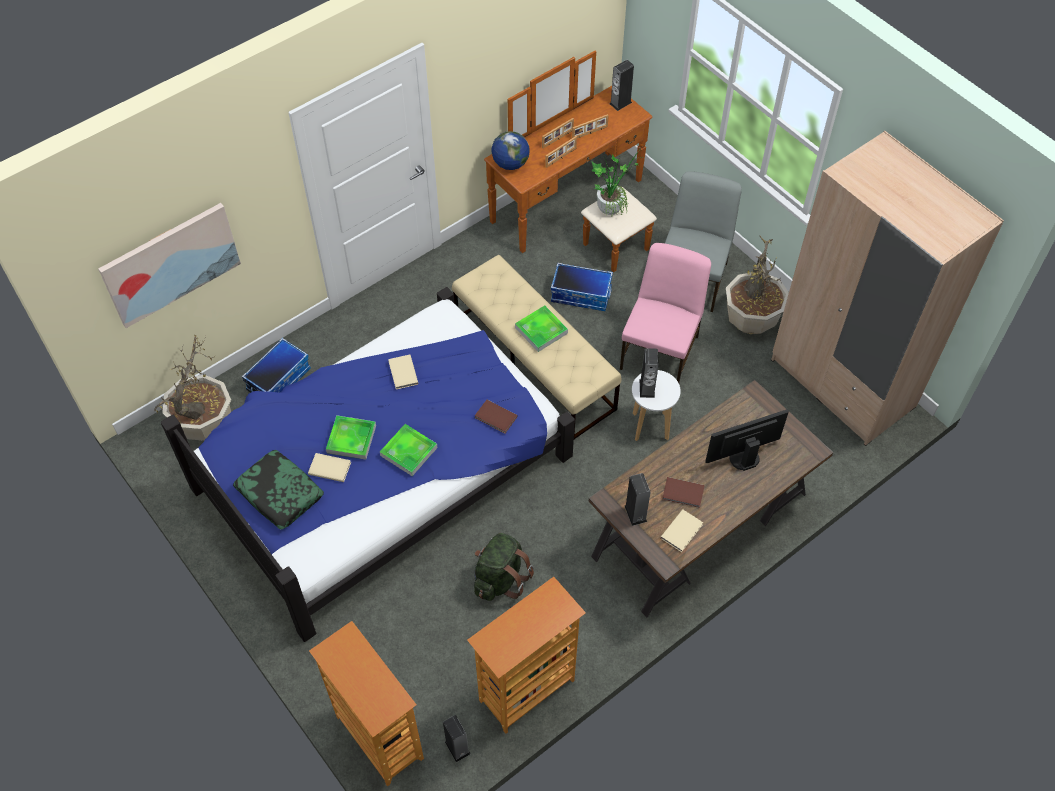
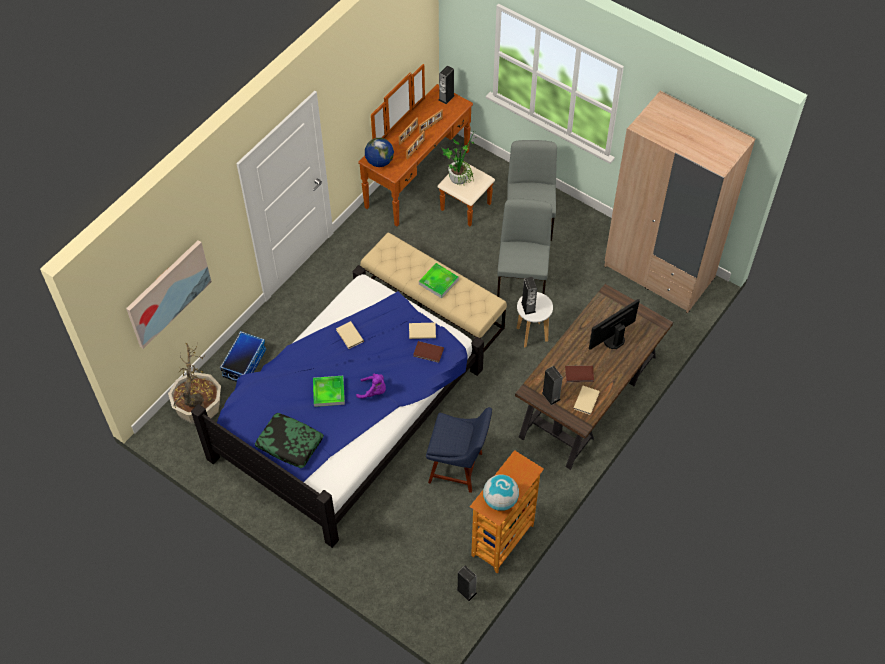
camera: 15 degrees left, 0 degrees up
(329, 467) = (320, 416): beige book -> beige book (422, 331)
(378, 738) = (409, 599): bookcase -> none
(409, 451) = (374, 391): tray -> purple plush toy
(500, 578) = (458, 468): green backpack -> blue chair
(511, 642) = (500, 500): none -> globe
(581, 294) = (451, 248): storage box -> none
(660, 351) = (522, 278): pink chair -> grey chair
(751, 320) = (581, 240): potted plant -> none

